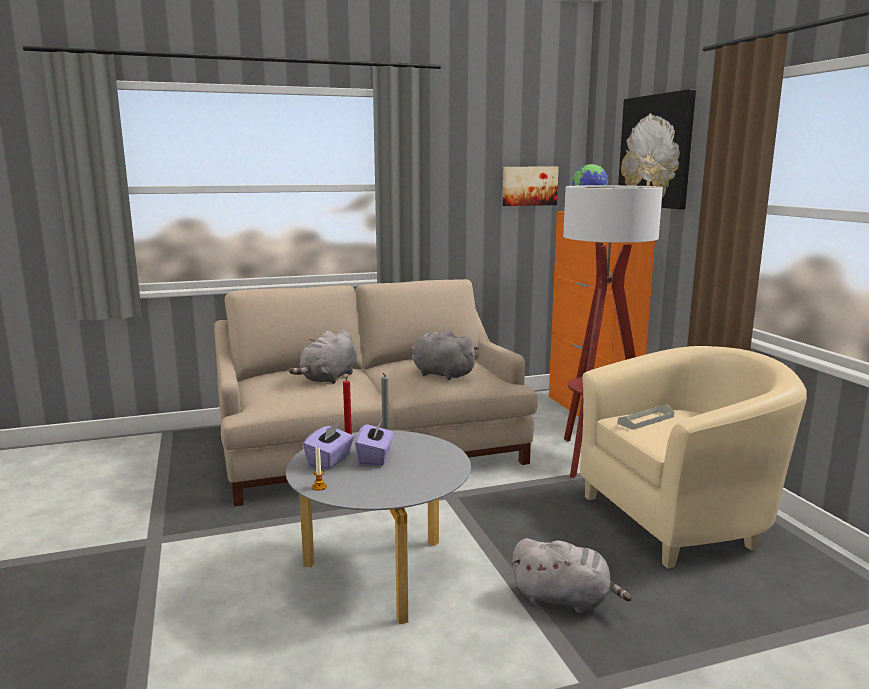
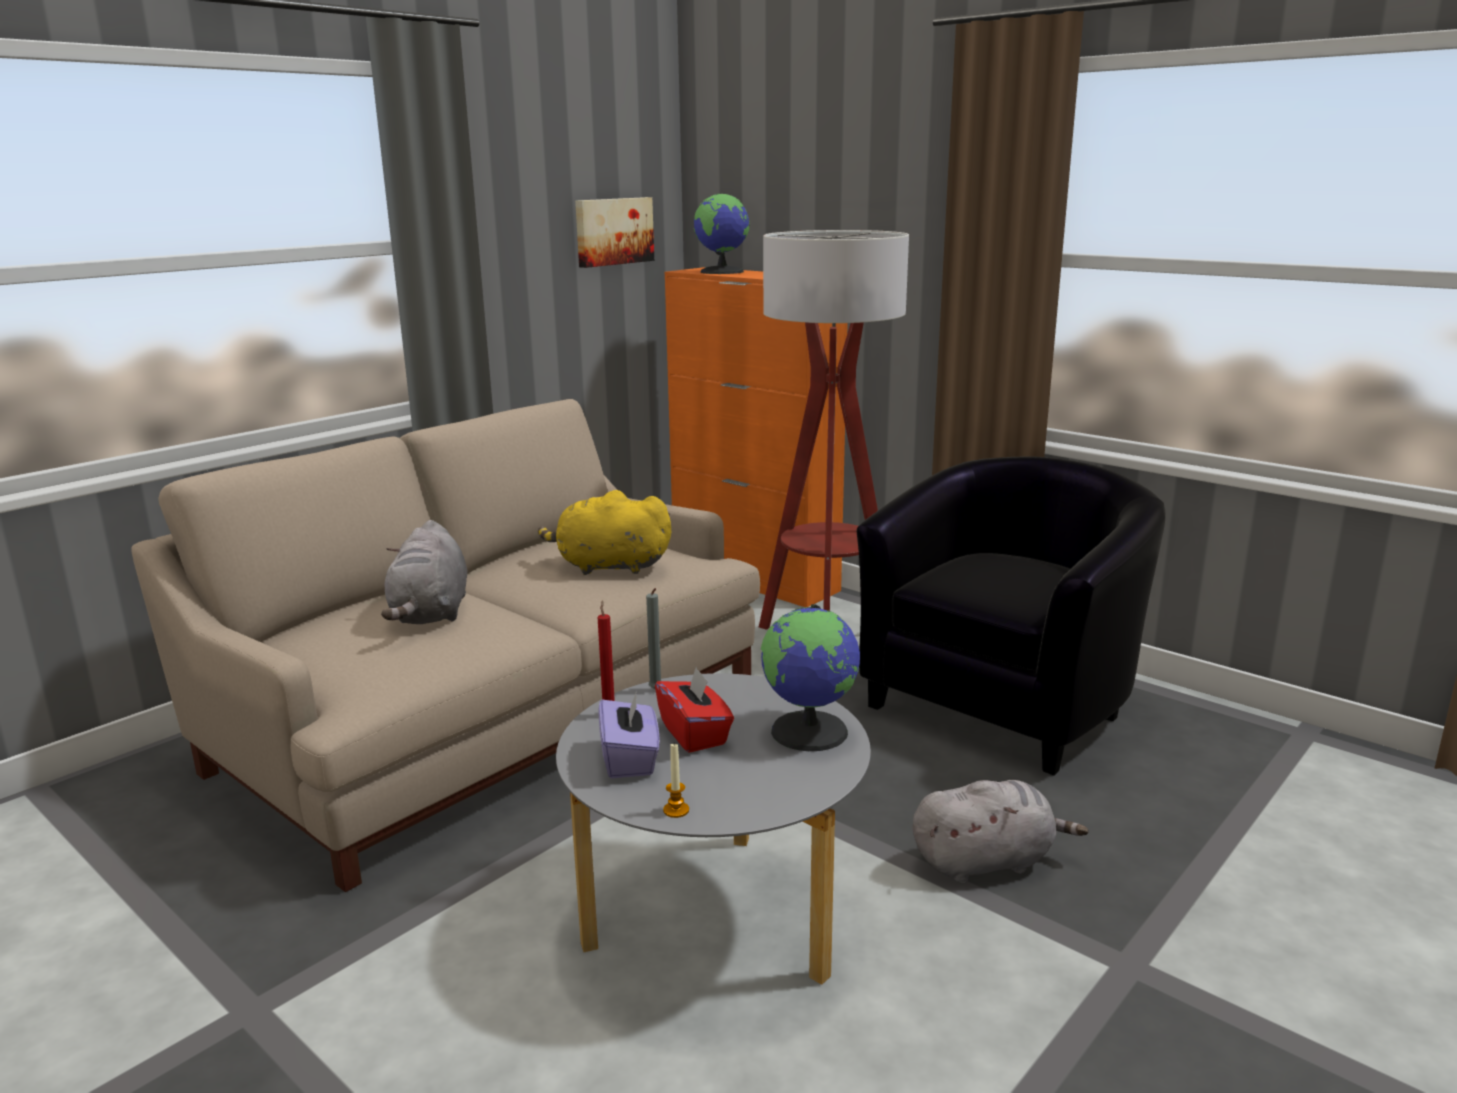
camera: 30 degrees left, 5 degrees up
(375, 458) = (695, 734): purple tissue box -> red tissue box
(435, 472) = (811, 731): none -> globe
(440, 374) = (608, 566): grey plush toy -> yellow plush toy
(646, 420) = (956, 578): grey tray -> none
(656, 151) = (834, 174): picture -> none
(681, 518) = (1005, 702): beige armchair -> black armchair

